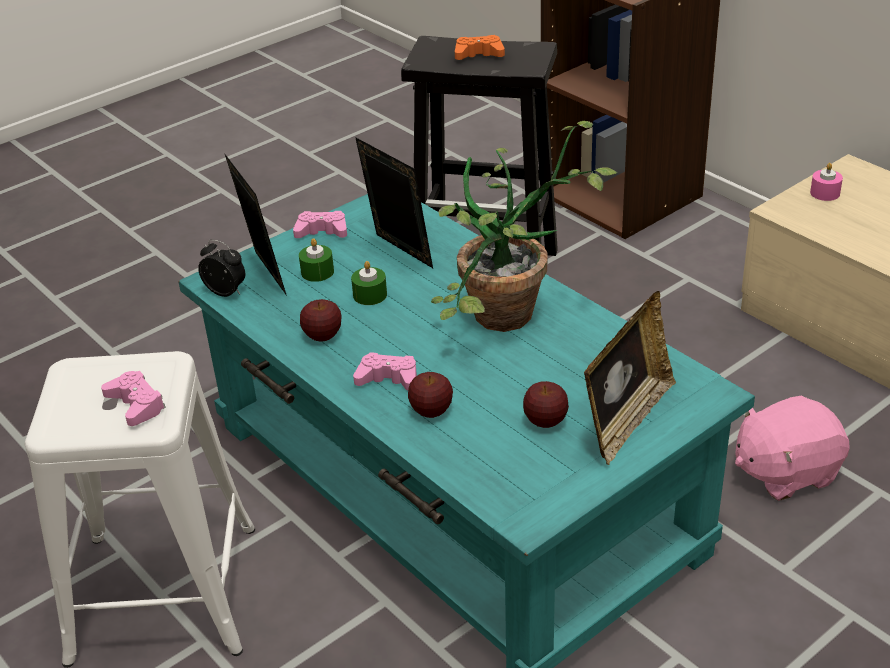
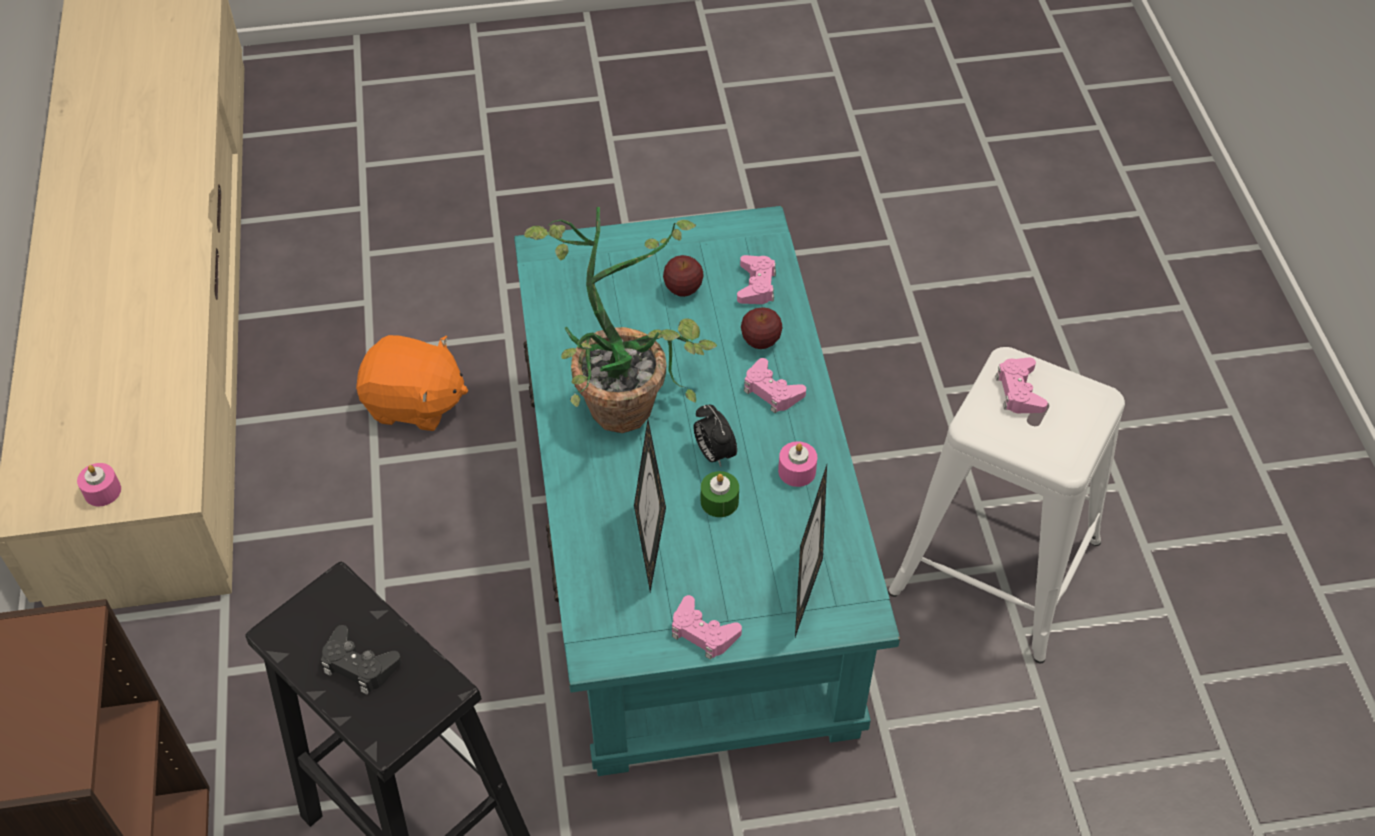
camera: 150 degrees left, 15 degrees up
(227, 292) = (857, 586): alarm clock -> alarm clock (713, 453)
(317, 272) = (748, 565): green candle -> none
(322, 336) = (797, 471): apple -> pink candle
(478, 54) = (359, 665): orange game controller -> black game controller
(478, 457) = (756, 285): none -> pink game controller
(626, 419) = (624, 261): picture frame -> none
(785, 471) = (414, 404): pink plush toy -> orange plush toy

